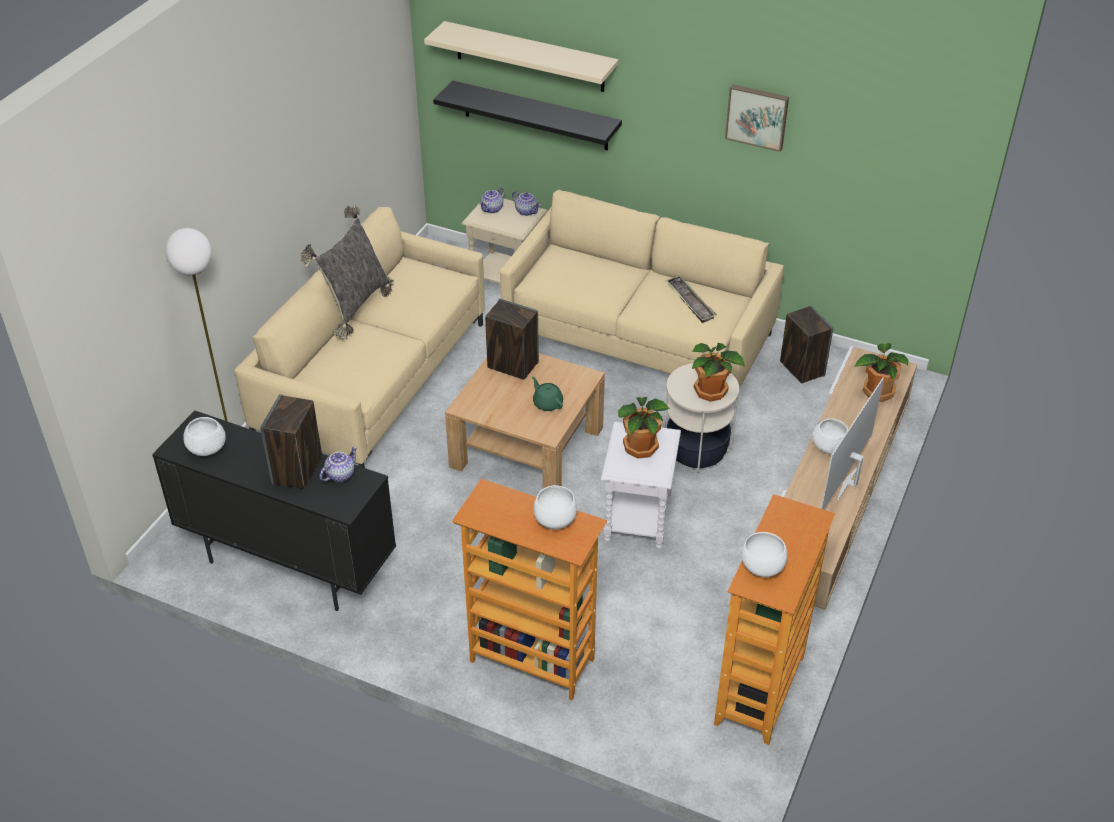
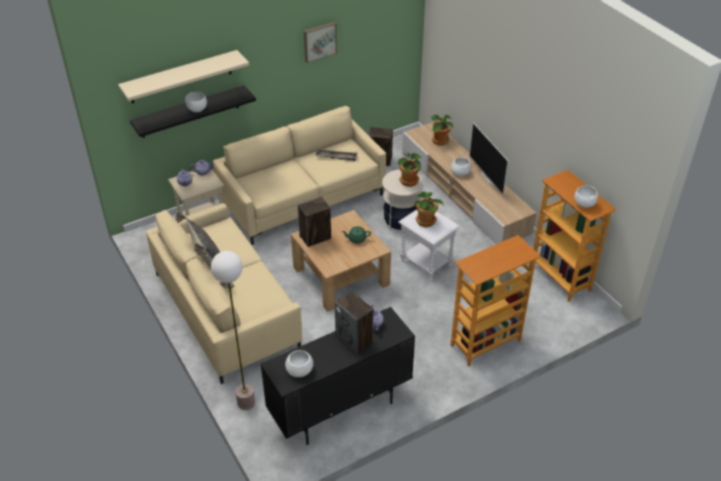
camera: 55 degrees left, 0 degrees up
(554, 521) = (505, 251): white bowl -> white bowl (197, 110)

